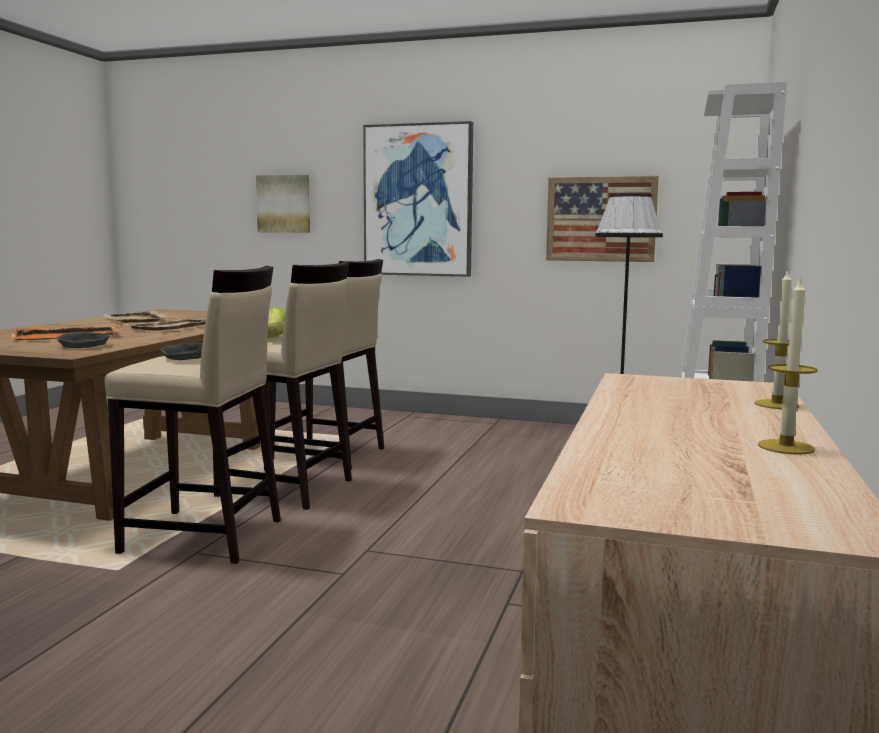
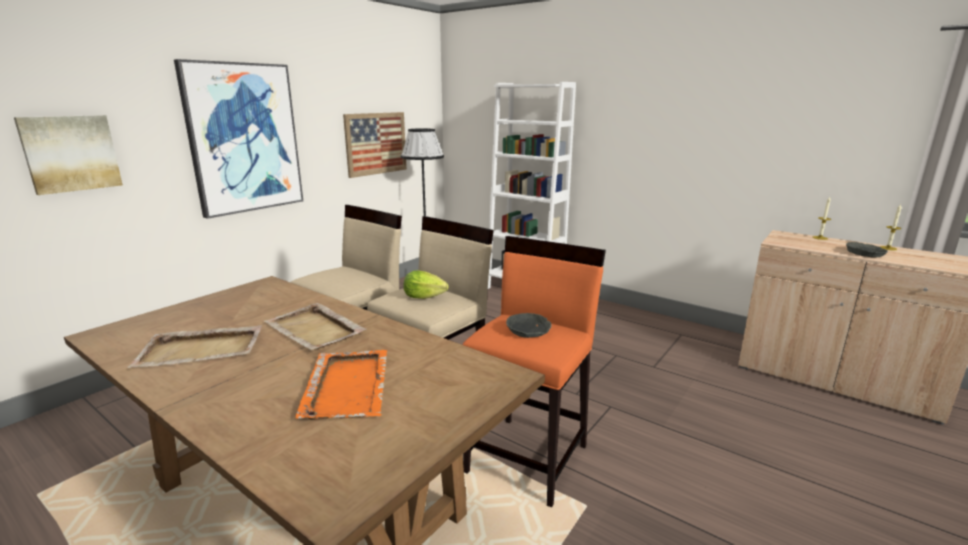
camera: 70 degrees left, 10 degrees up
(83, 346) = (453, 372): grey bowl -> grey bowl (865, 254)
(204, 537) = (528, 458): beige stool -> orange stool

